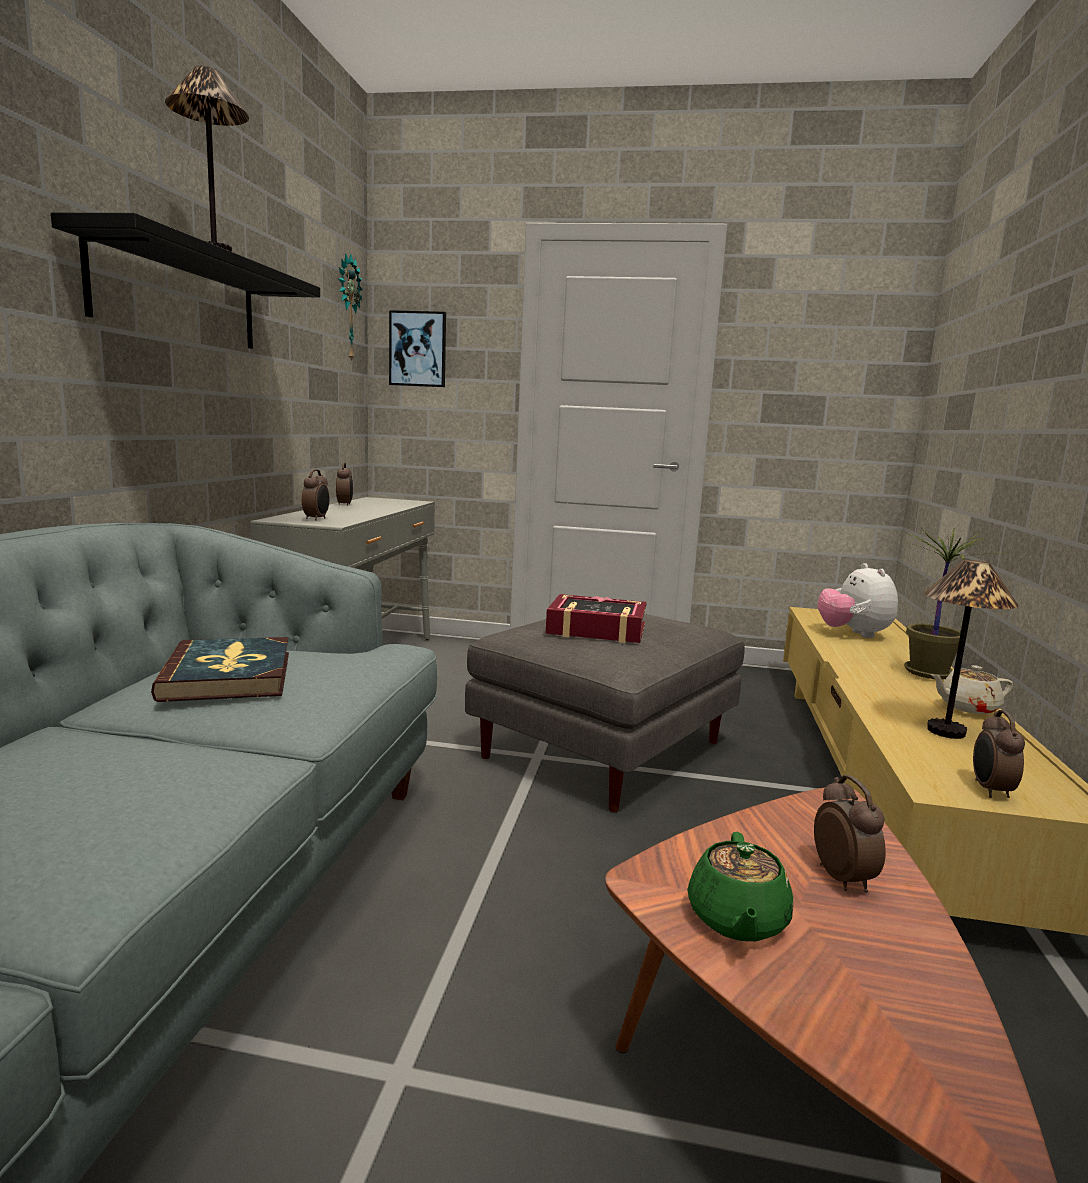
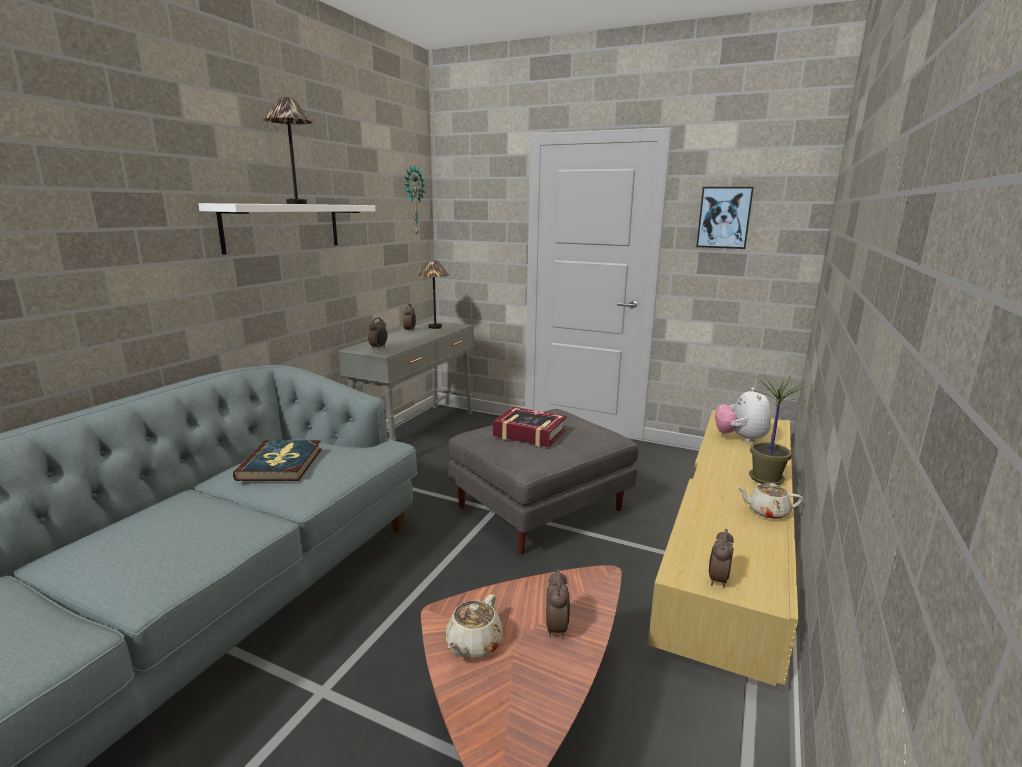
camera: 15 degrees right, 5 degrees up
(179, 296) = (283, 227): black shelf -> white shelf
(418, 349) = (463, 222): picture -> picture (724, 217)
(737, 920) = (473, 644): green teapot -> beige teapot
(946, 732) = (731, 530): table lamp -> table lamp (435, 327)

